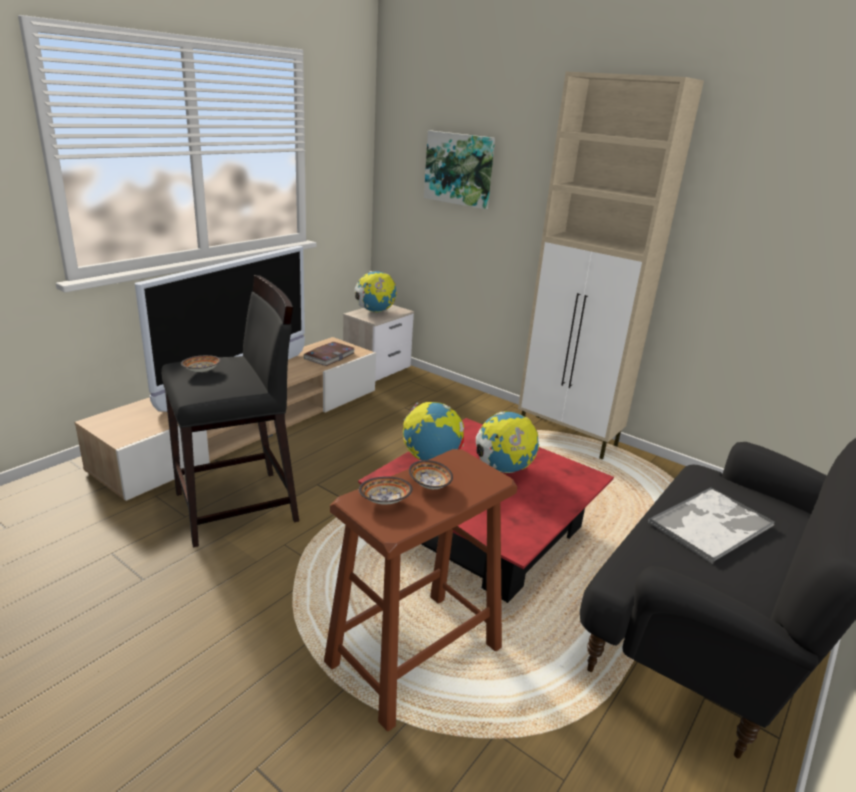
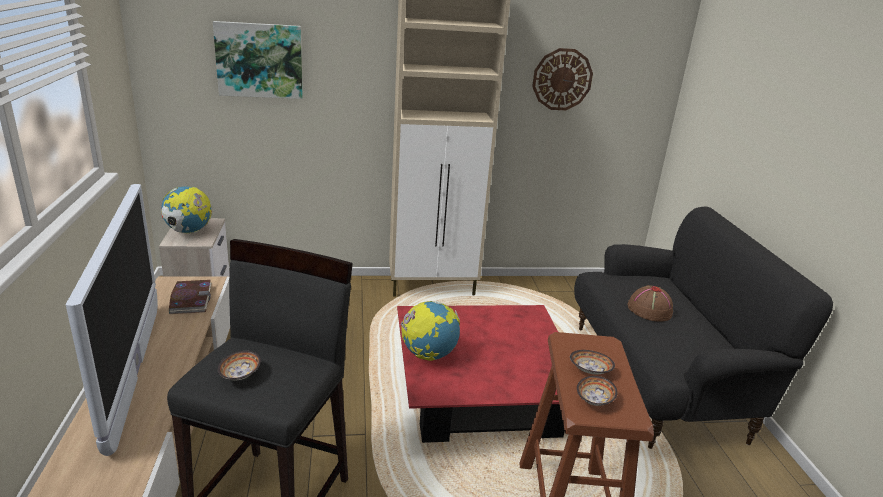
camera: 45 degrees left, 0 degrees up
(503, 469) = (482, 335): globe -> none
(711, 524) = (649, 310): tray -> brown hat
(773, 222) = (562, 79): none -> wall clock

